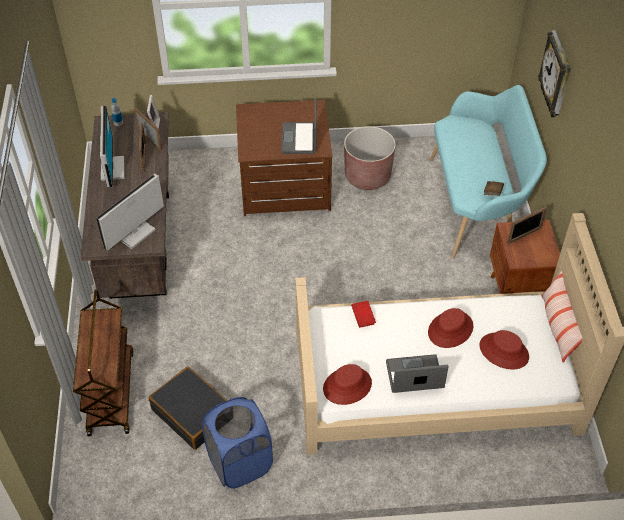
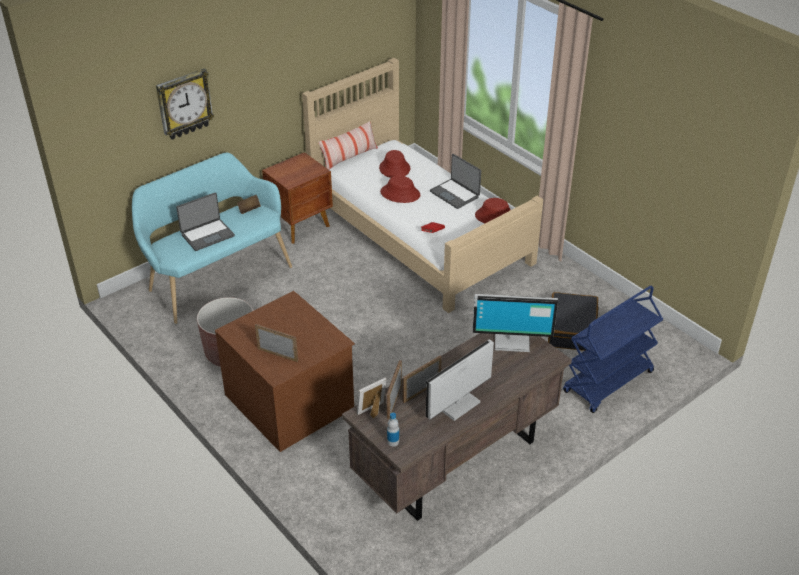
camera: 125 degrees left, 10 degrees down
(110, 392) = (608, 383): brown cart -> blue cart
(240, 463) = (577, 288): blue laundry basket -> none
(300, 139) = (288, 319): laptop -> laptop (207, 235)
(524, 235) = (290, 174): picture frame -> picture frame (278, 354)

